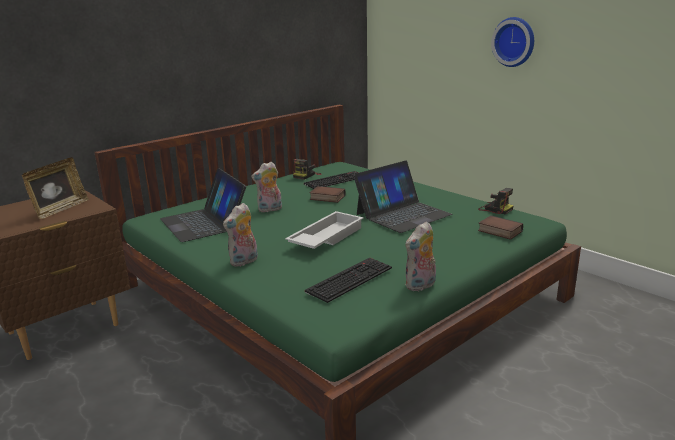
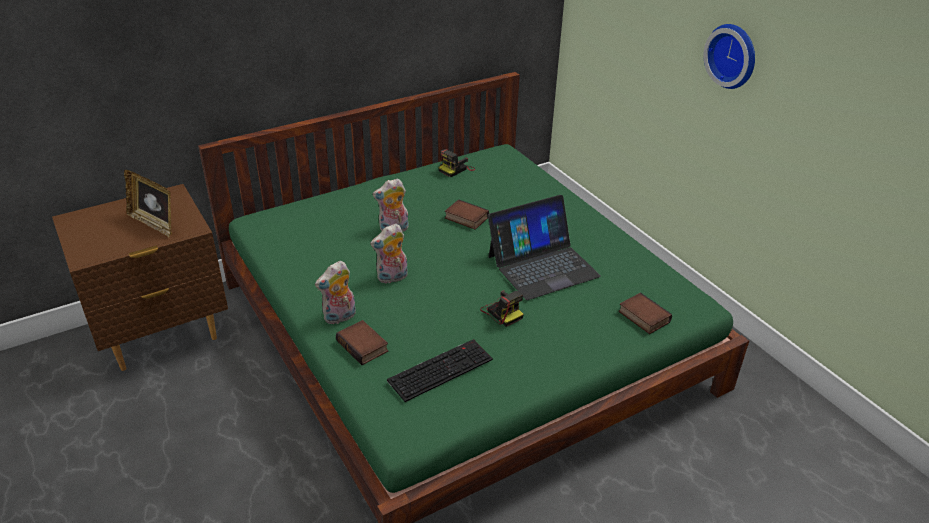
camera: 10 degrees right, 15 degrees up
(60, 209) = (154, 223): picture frame -> picture frame turned 90 degrees clockwise
(204, 222) = (314, 241): laptop -> none
(273, 275) = (364, 346): none -> book
(325, 237) = (439, 293): white tray -> none
(335, 180) = (487, 185): keyboard -> none
(421, 286) = (514, 393): plush toy -> plush toy (392, 278)
(494, 209) = (657, 274): camera -> camera (501, 312)

